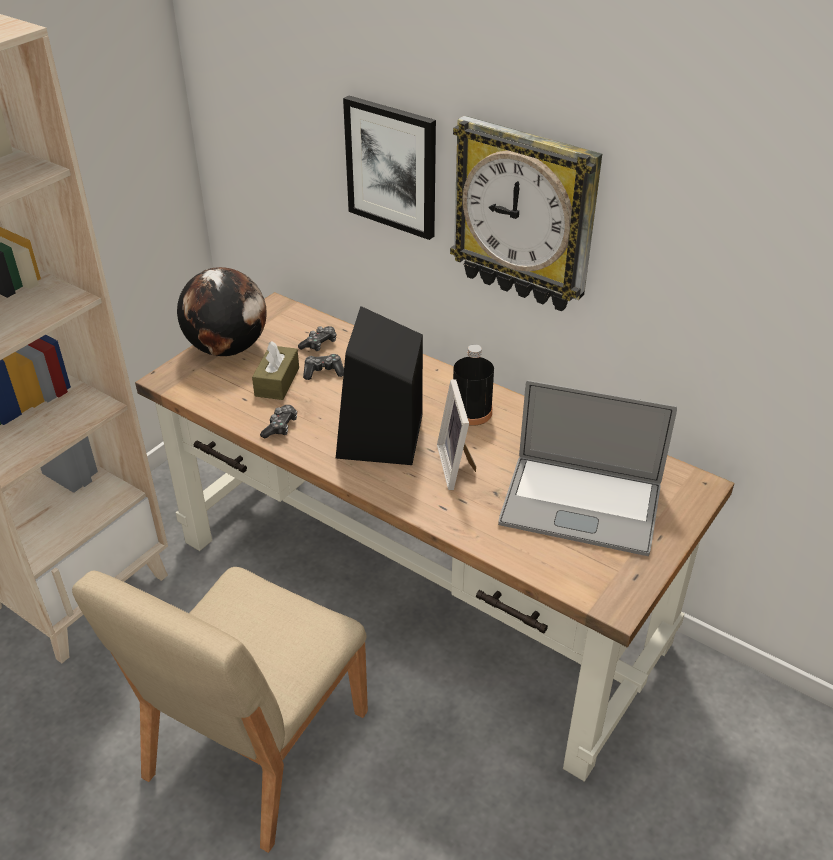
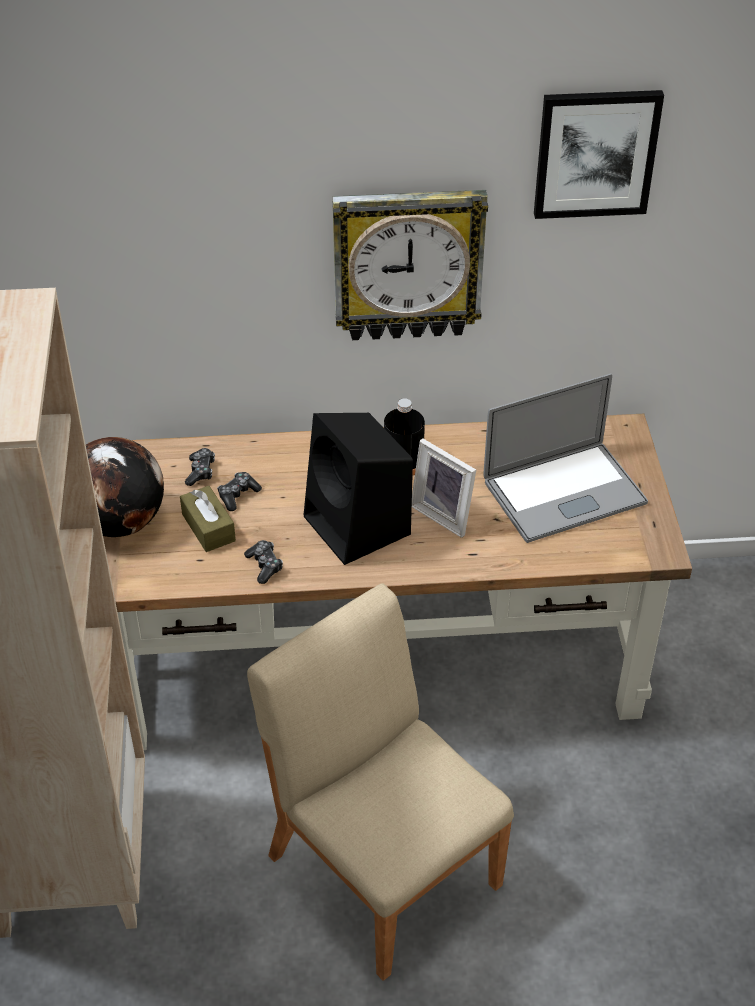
camera: 40 degrees left, 5 degrees up
(254, 745) = (383, 867): beige chair -> beige chair turned 150 degrees clockwise
(392, 167) = (244, 266): picture -> picture (595, 153)

